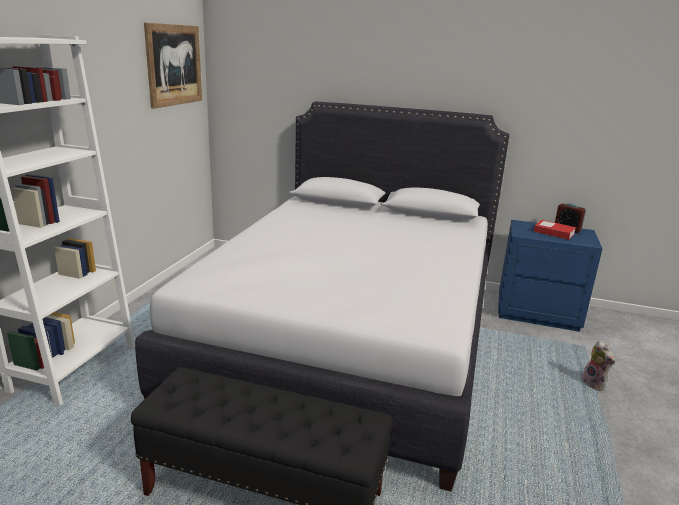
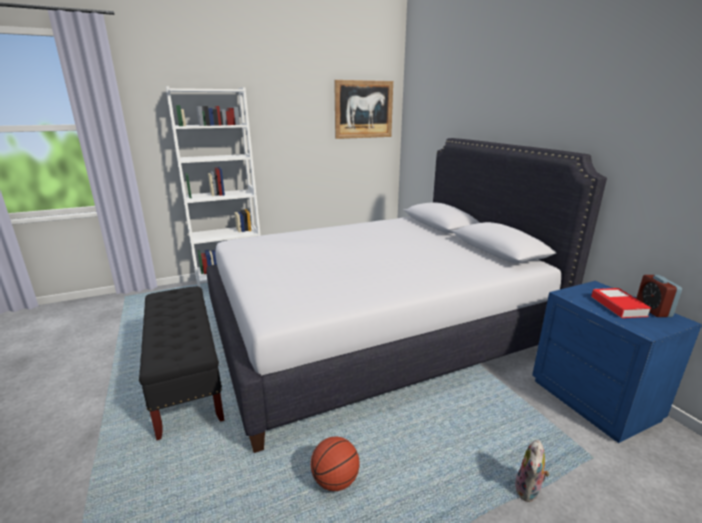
camera: 50 degrees right, 0 degrees up
(524, 459) = (335, 481): none -> basketball

